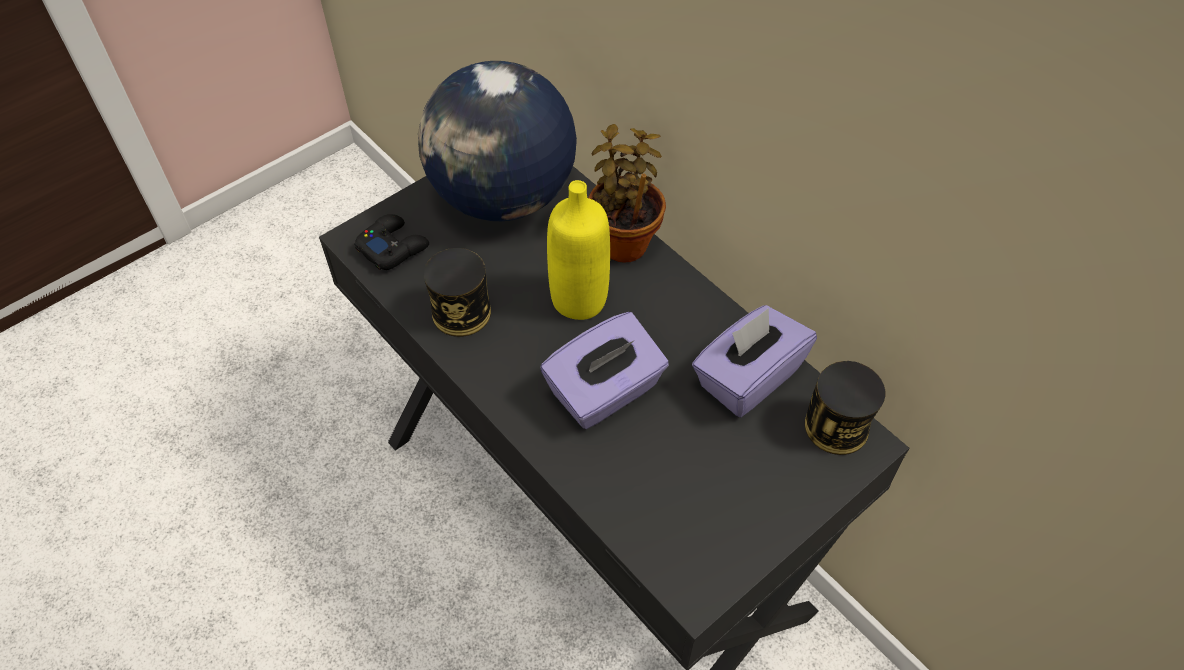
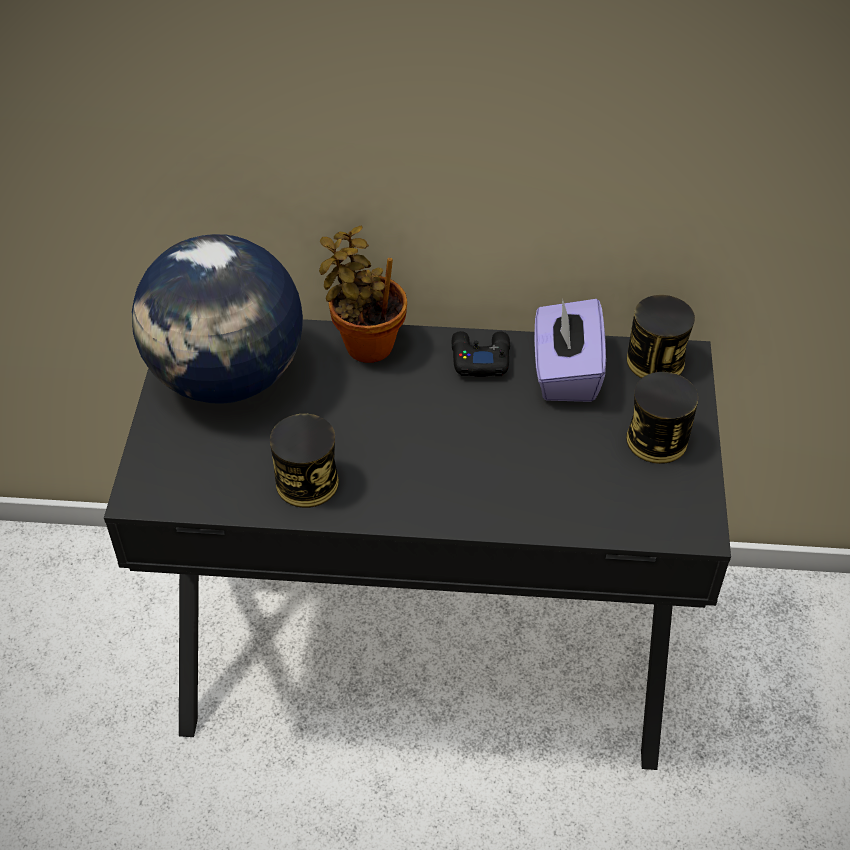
camera: 45 degrees left, 5 degrees down
(393, 247) = (184, 478): black game controller -> black game controller (480, 358)
(579, 299) = (385, 407): yellow bottle -> none
(605, 392) = (485, 454): purple tissue box -> none
(754, 492) = (657, 440): none -> can

